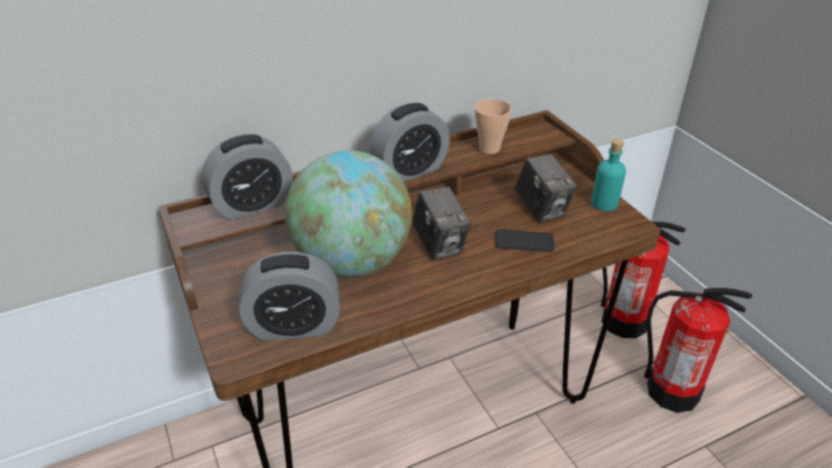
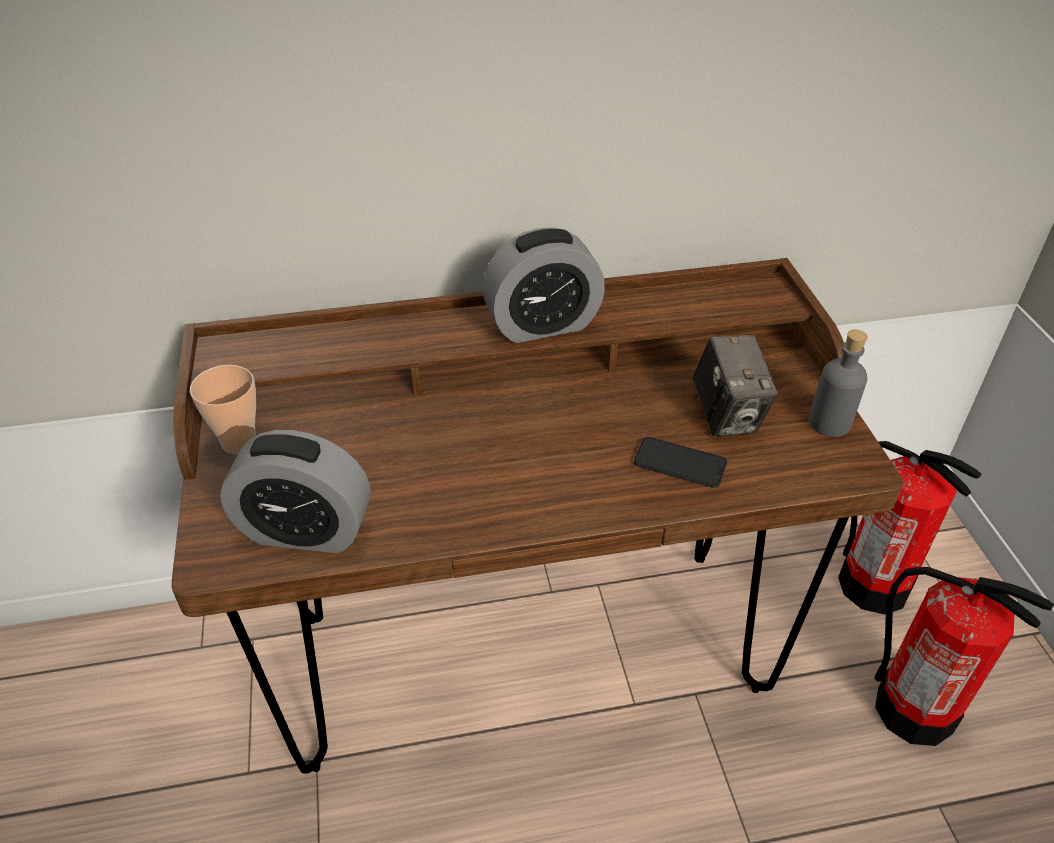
camera: 15 degrees right, 5 degrees up
(252, 205) = (306, 342): alarm clock -> none
(352, 262) = (421, 448): globe -> none
(439, 245) = (553, 446): camera -> none
(489, 148) = (674, 308): cup -> cup (239, 442)
(604, 203) = (829, 423): turquoise bottle -> grey bottle

